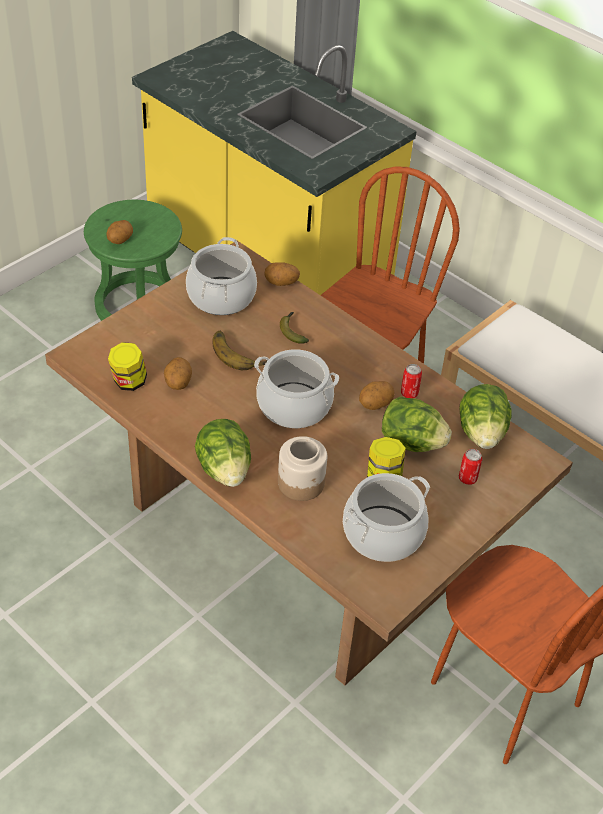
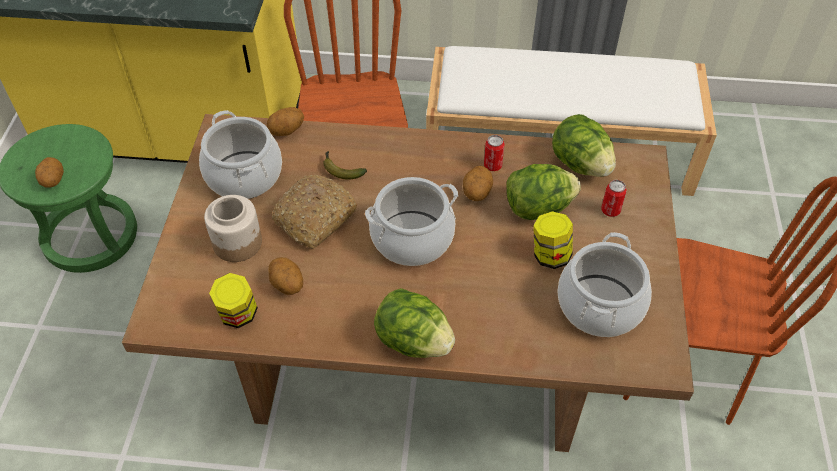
camera: 35 degrees left, 5 degrees up
(240, 352) = (315, 218): banana -> bread
(301, 483) = (490, 306): jar -> jar (238, 243)

